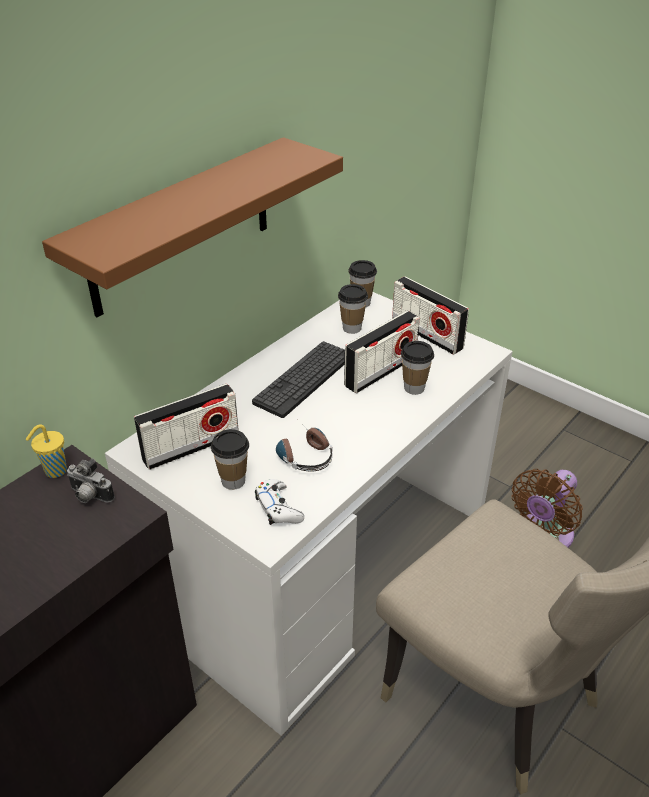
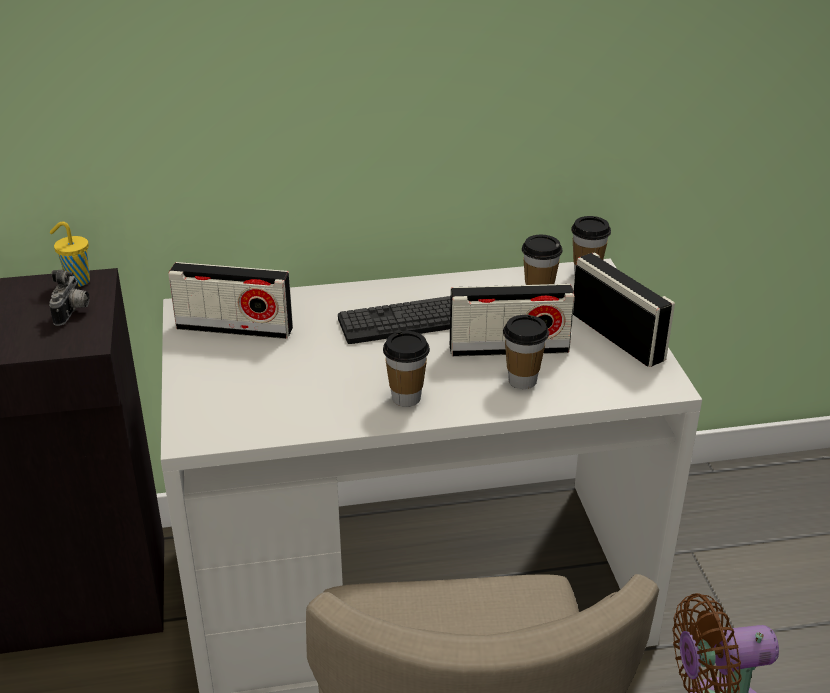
camera: 40 degrees right, 5 degrees down
(89, 497) = (73, 312): camera -> camera turned 150 degrees counterclockwise
(181, 227) = (310, 81): brown shelf -> none
(233, 481) = (229, 374): cup -> cup (406, 398)
(278, 508) = (235, 416): white game controller -> none
(302, 453) = (321, 382): headphones -> none
(427, 334) = (617, 336): radio -> radio turned 150 degrees clockwise

